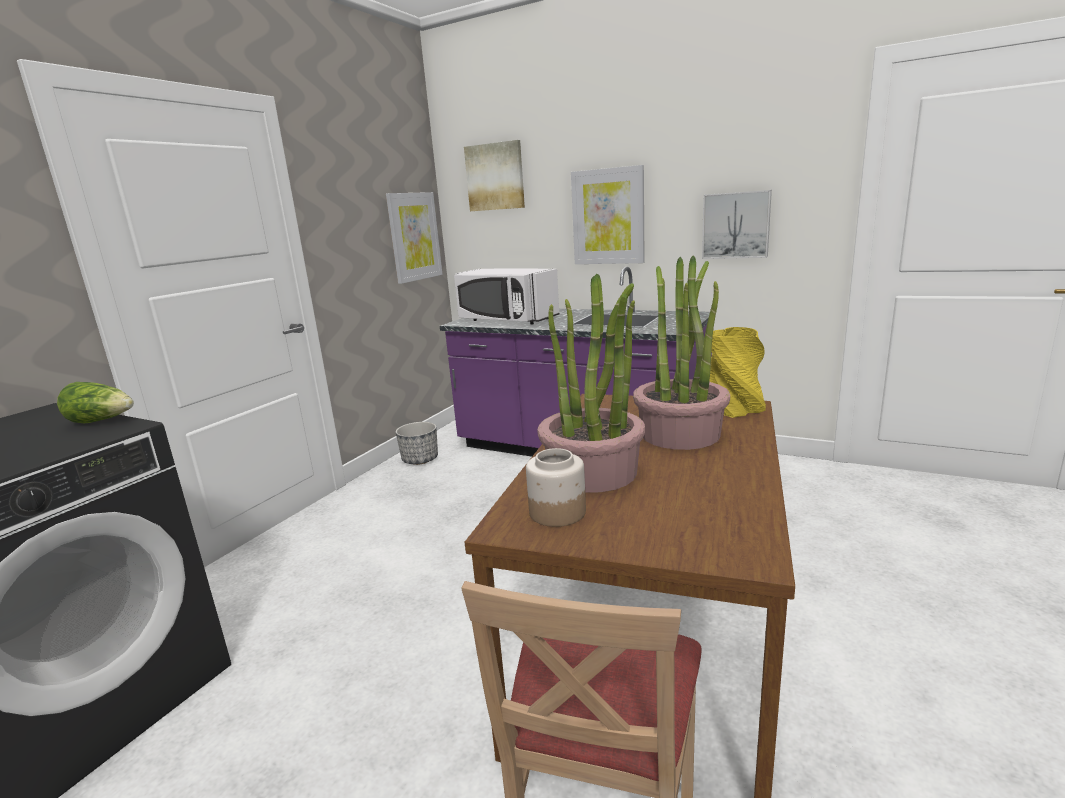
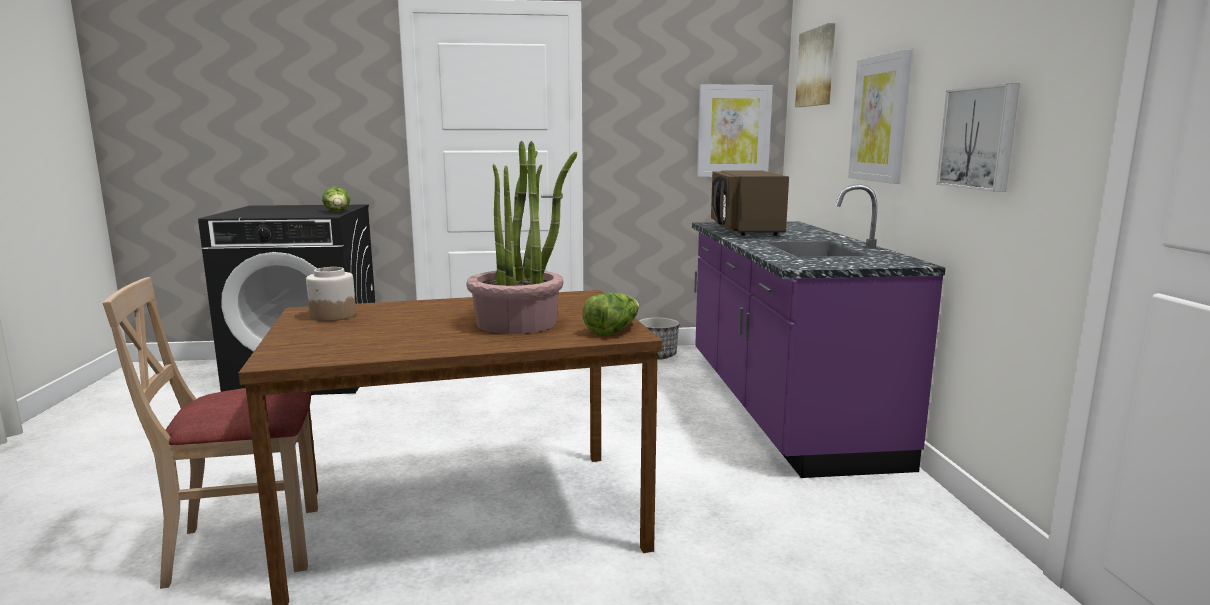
camera: 55 degrees right, 5 degrees down
(506, 320) = (744, 229): white microwave -> brown microwave
(593, 472) = (408, 314): potted plant -> none
(734, 409) = (612, 330): yellow vase -> lettuce

